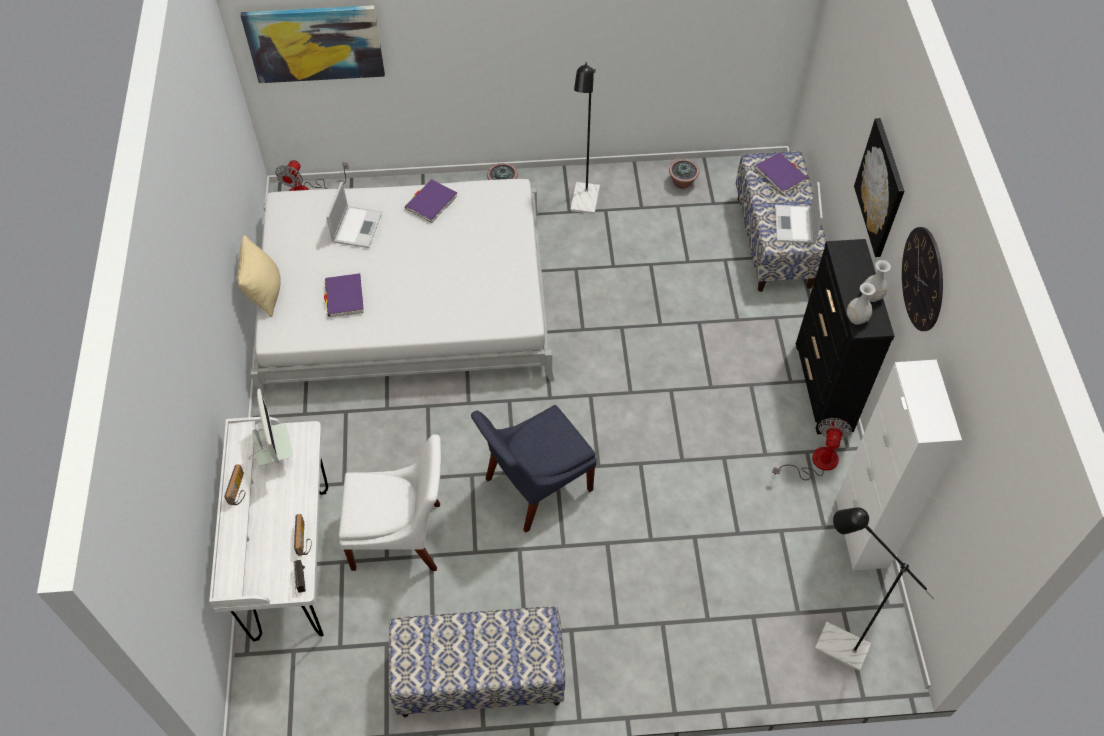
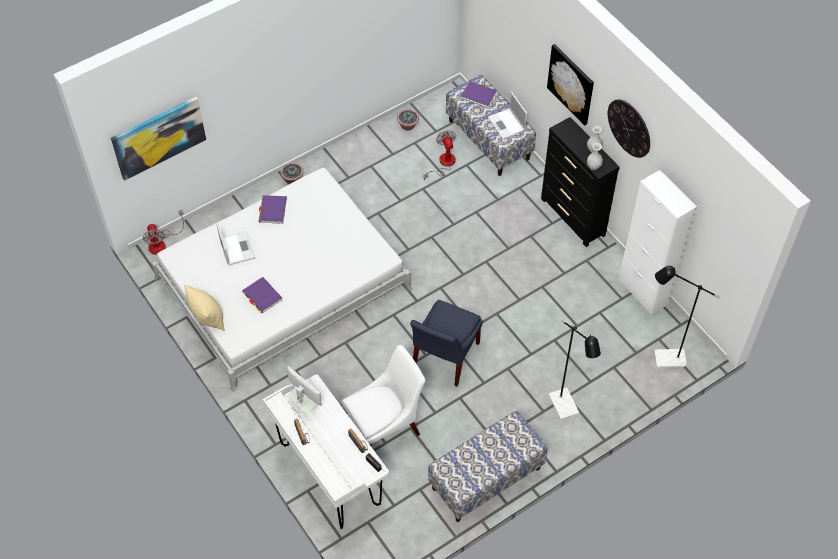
camera: 30 degrees left, 0 degrees up
(584, 204) = (355, 168): black floor lamp -> black floor lamp (566, 409)
(816, 462) = (595, 264): fan -> fan (443, 164)

